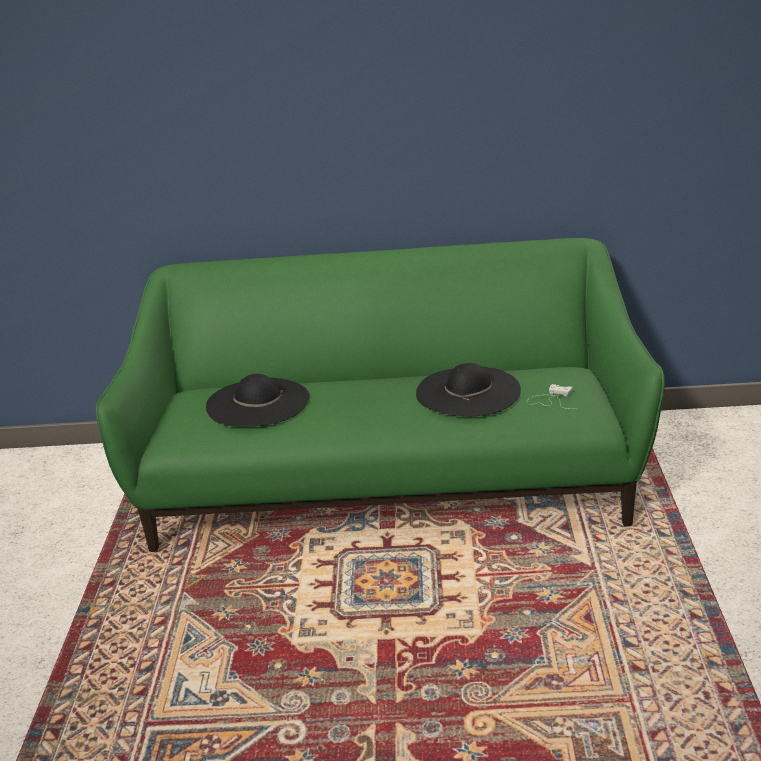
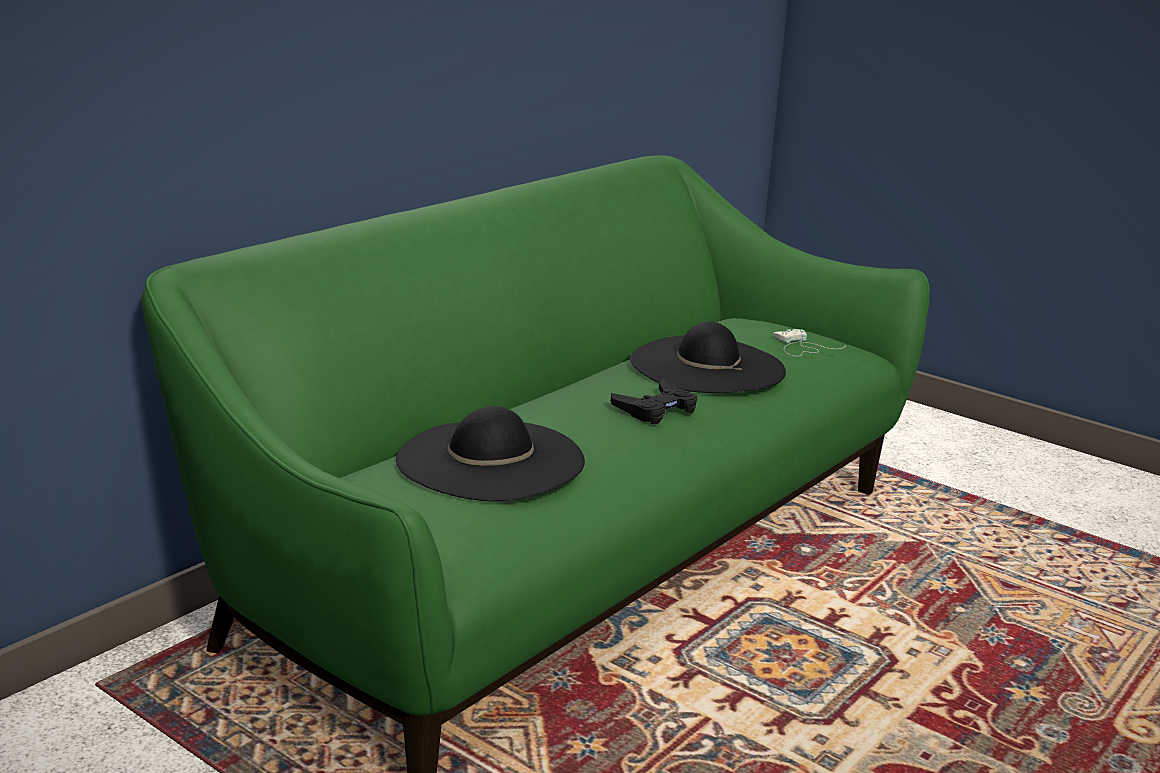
camera: 55 degrees left, 5 degrees down
(381, 406) = (656, 409): none -> black game controller

